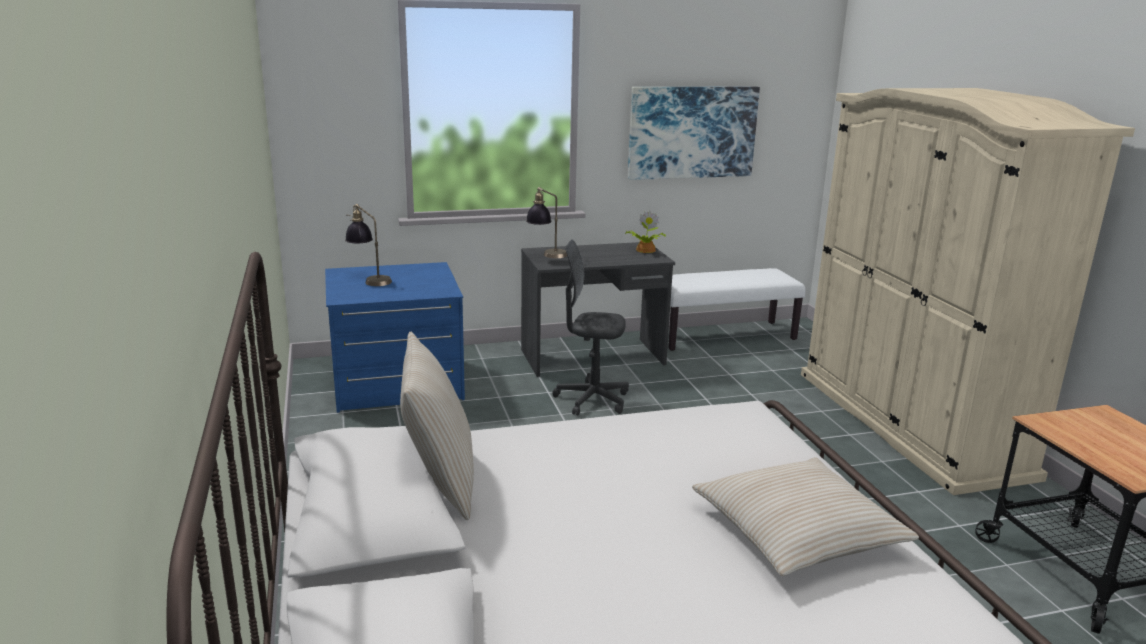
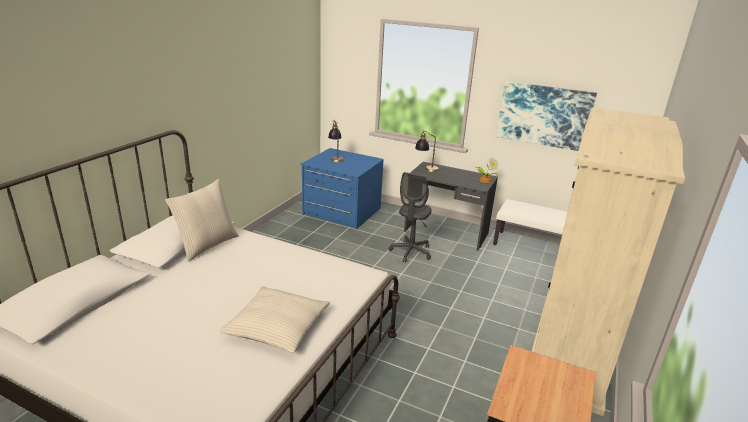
camera: 40 degrees right, 5 degrees up
(592, 400) = (411, 252): grey office chair -> grey office chair turned 120 degrees counterclockwise

